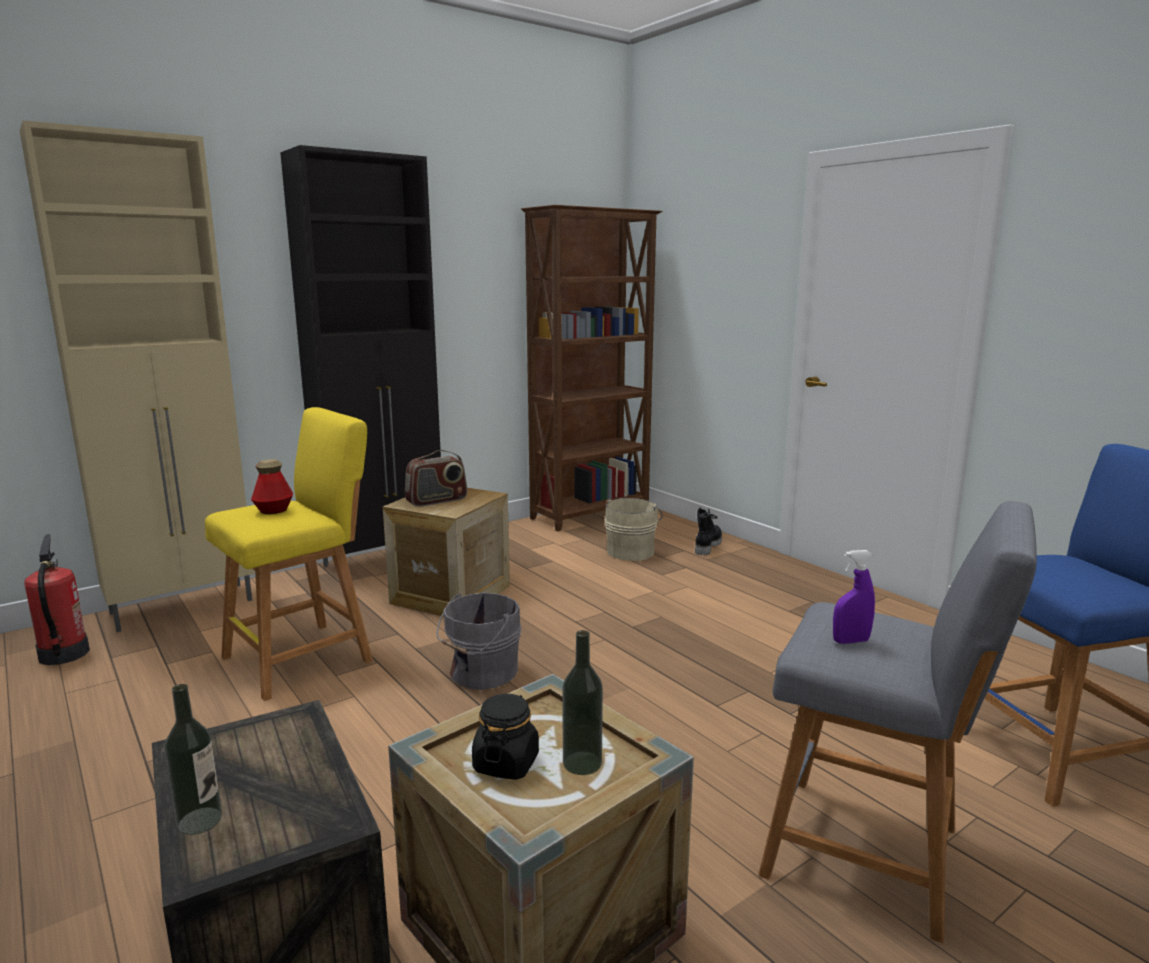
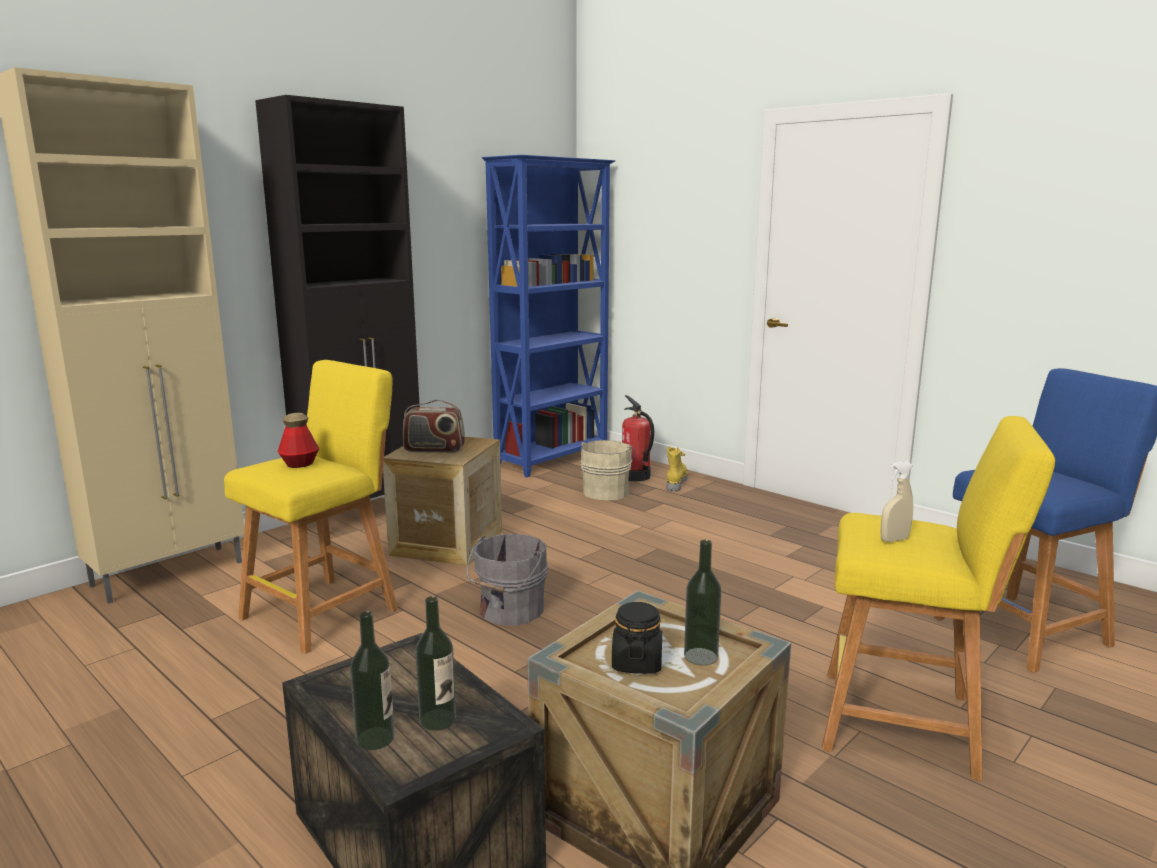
camera: 10 degrees left, 0 degrees up
(63, 655) = (60, 630): fire extinguisher -> fire extinguisher (635, 476)
(275, 805) = (437, 719): none -> bottle
(437, 501) = (434, 450): radio -> radio turned 45 degrees clockwise
(592, 514) = (554, 459): brown bookcase -> blue bookcase
(707, 546) = (675, 482): black boot -> yellow boot
(850, 641) = (894, 540): purple spray bottle -> beige spray bottle
(873, 855) = (908, 724): grey stool -> yellow stool

